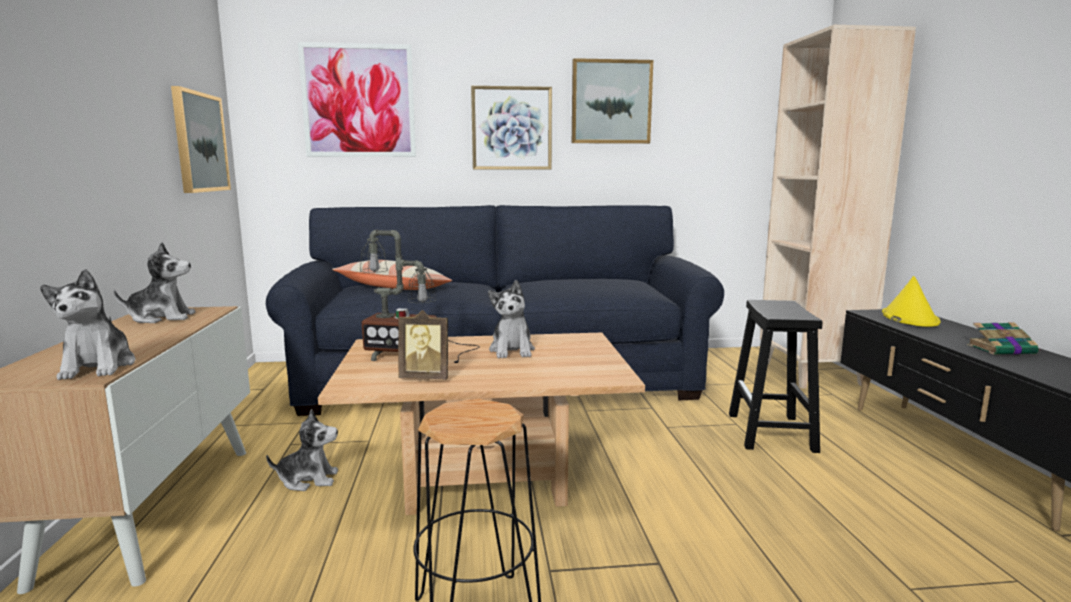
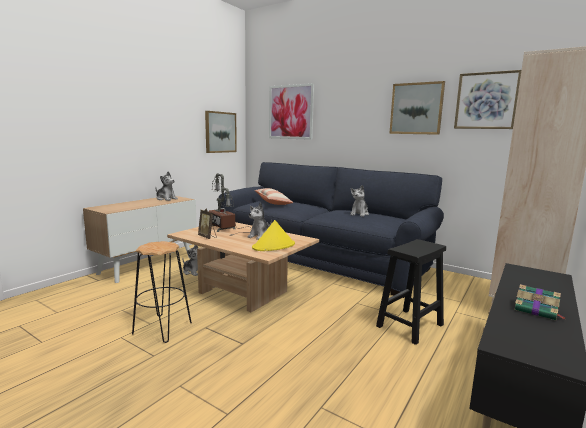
camera: 40 degrees right, 0 degrees up
(98, 367) = (116, 209): plush toy -> plush toy (359, 214)
(511, 128) = (358, 125): picture -> picture (486, 101)
(909, 318) = (537, 278): yellow hat -> yellow hat (274, 246)

